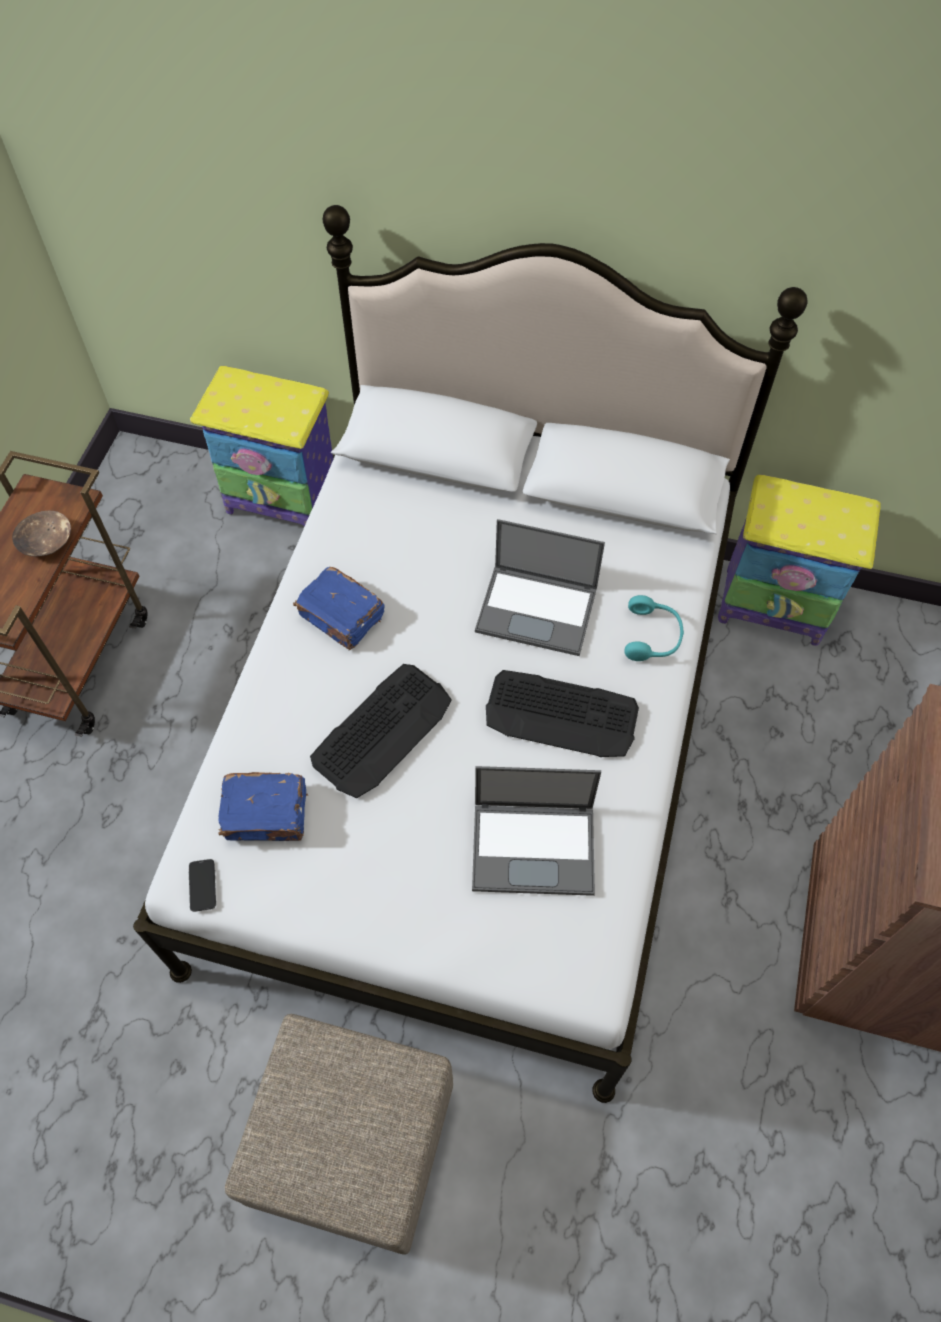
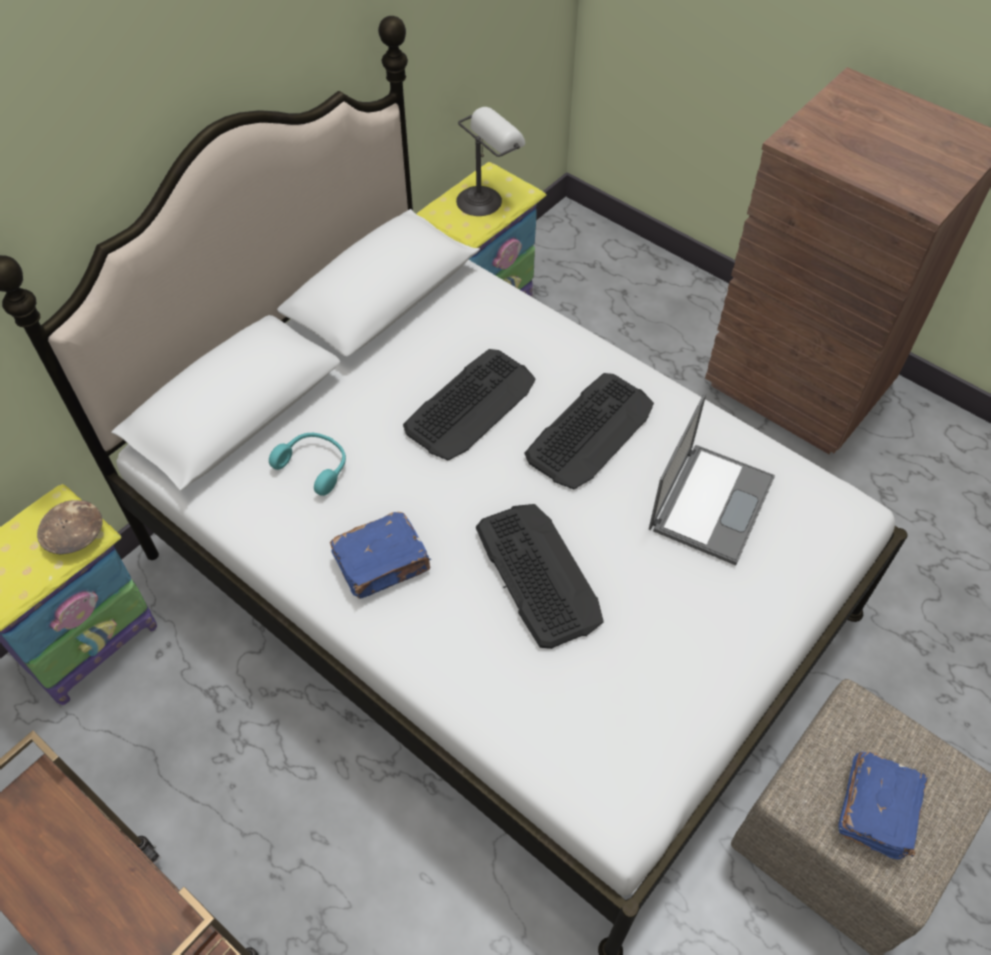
camera: 65 degrees left, 5 degrees down
(47, 541) = (79, 842): brown bowl -> brown bowl (75, 534)
(202, 885) = (637, 804): phone -> none
(267, 814) = (584, 711): blue book -> blue book (877, 809)
(538, 609) = (471, 404): laptop -> keyboard
(653, 636) = (545, 338): turquoise headphones -> turquoise headphones (315, 466)
(824, 518) = (486, 196): none -> table lamp

